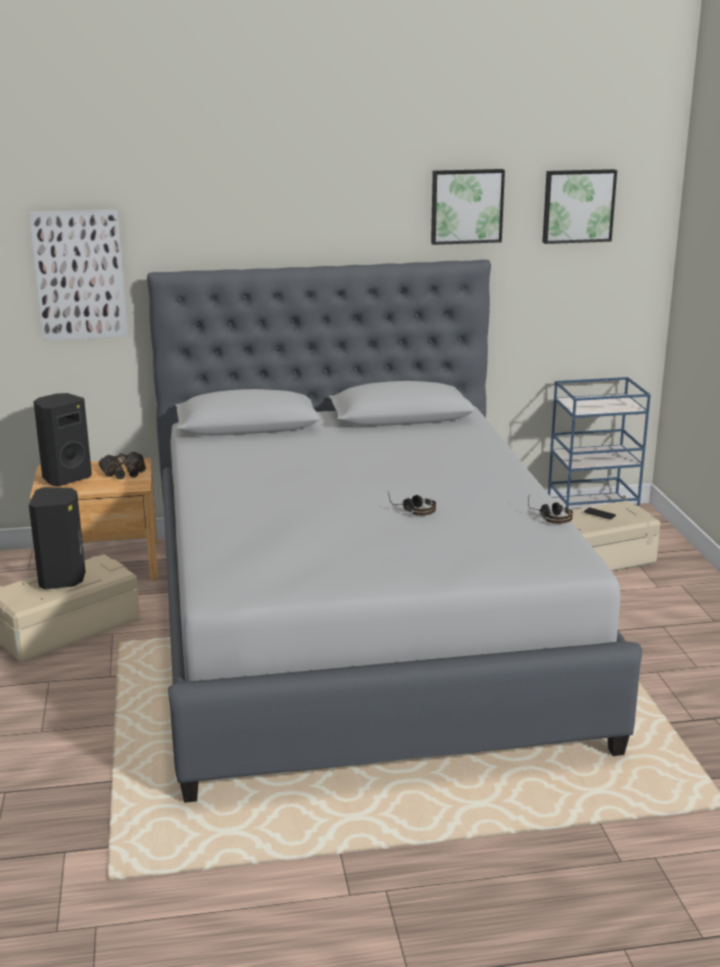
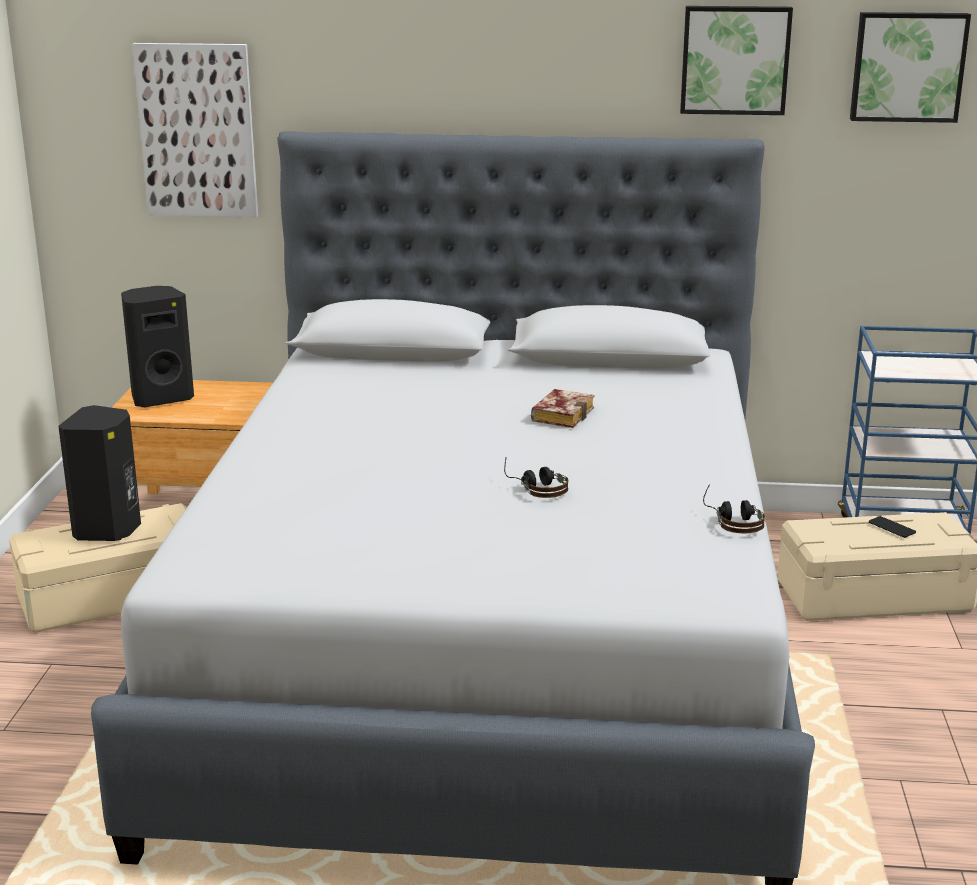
camera: 15 degrees right, 0 degrees up
(124, 472) = (237, 397): binoculars -> none
(396, 459) = (562, 414): none -> book

